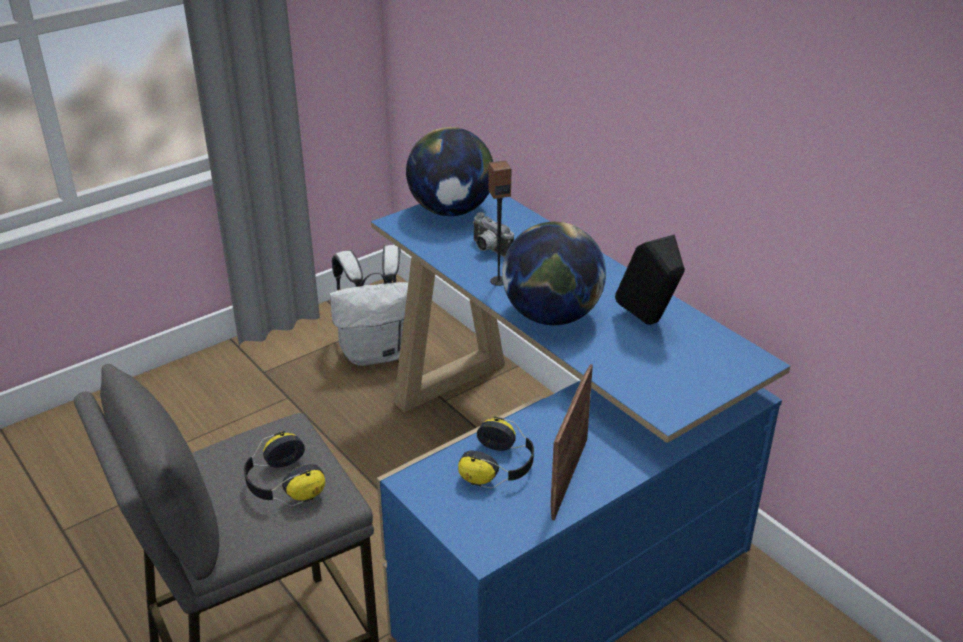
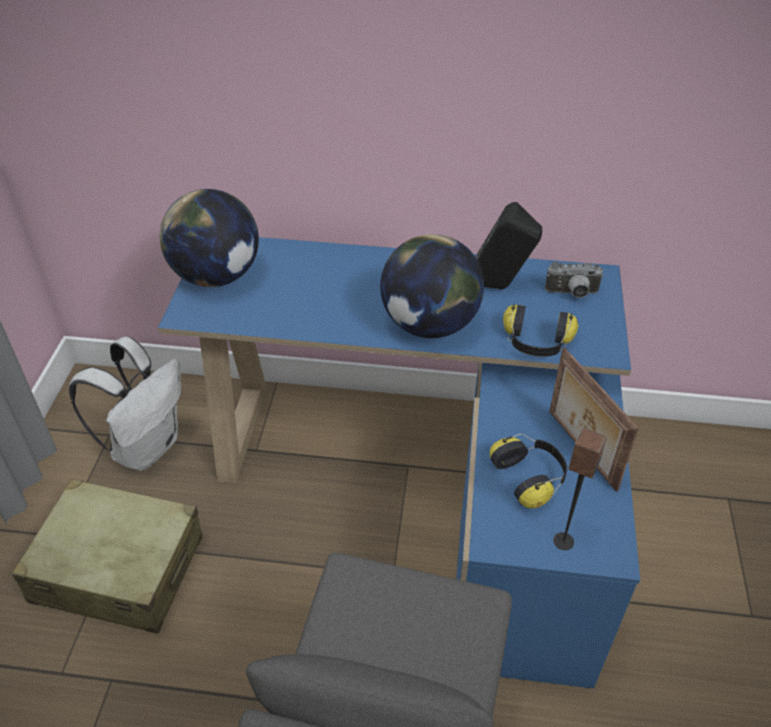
camera: 45 degrees left, 10 degrees up
(271, 413) = (119, 569): none -> beige suitcase
(282, 484) = (425, 632): headphones -> headphones (536, 343)
(488, 249) = (300, 295): camera -> camera (572, 294)
(498, 281) = (348, 319): speaker -> speaker (563, 541)

